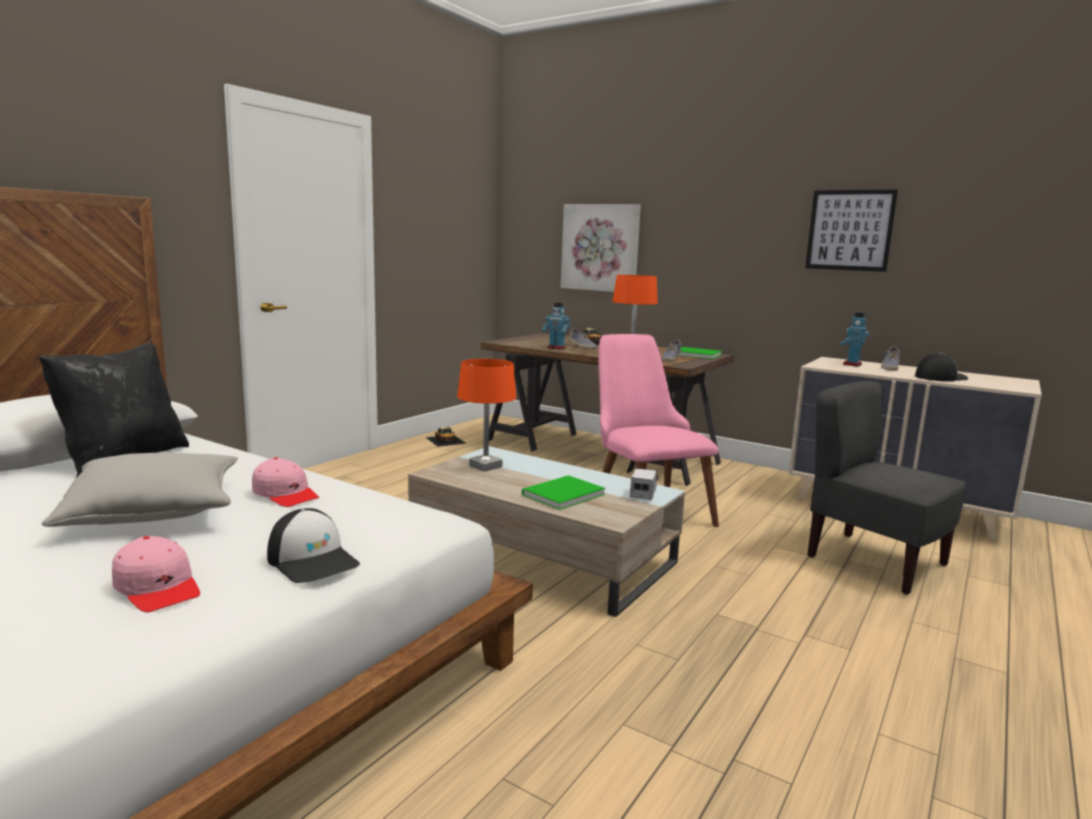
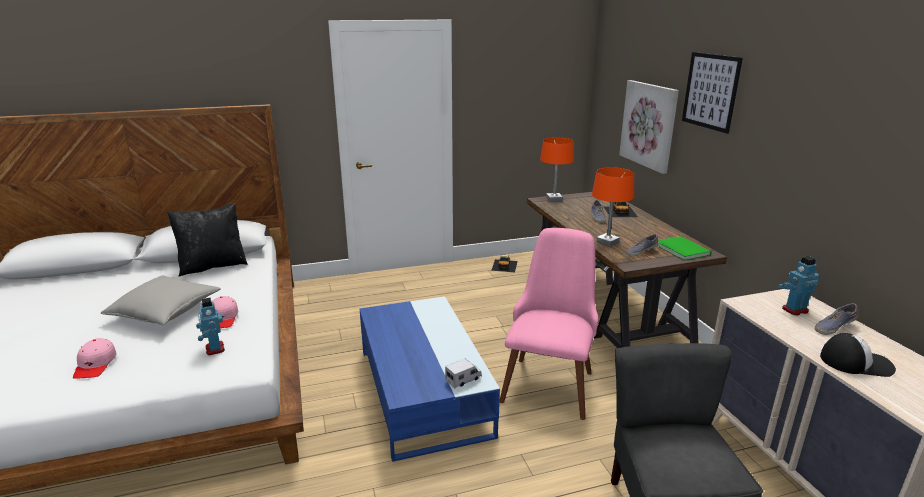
camera: 40 degrees right, 10 degrees up
(313, 561) = (158, 373): cap -> none
(486, 466) = (410, 316): orange table lamp -> orange table lamp (554, 199)
(542, 554) = (423, 391): beige coffee table -> blue coffee table
(556, 348) = (569, 216): toy robot -> toy robot (214, 349)
(560, 494) = (410, 359): green book -> none
(849, 230) = (846, 156): picture -> picture (710, 91)

